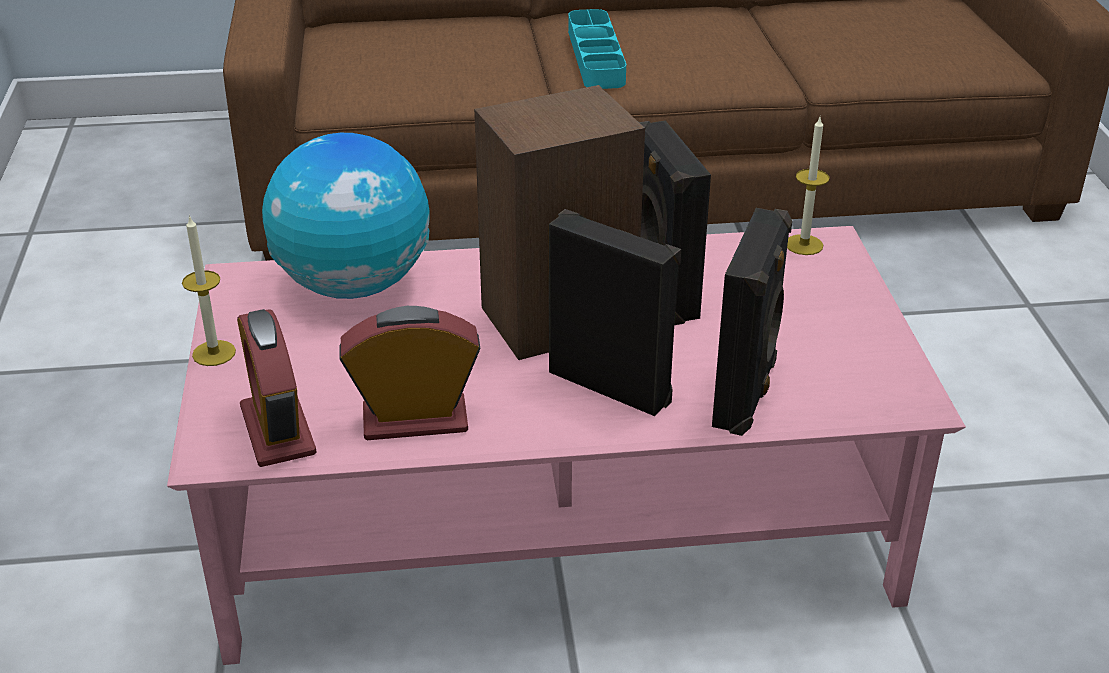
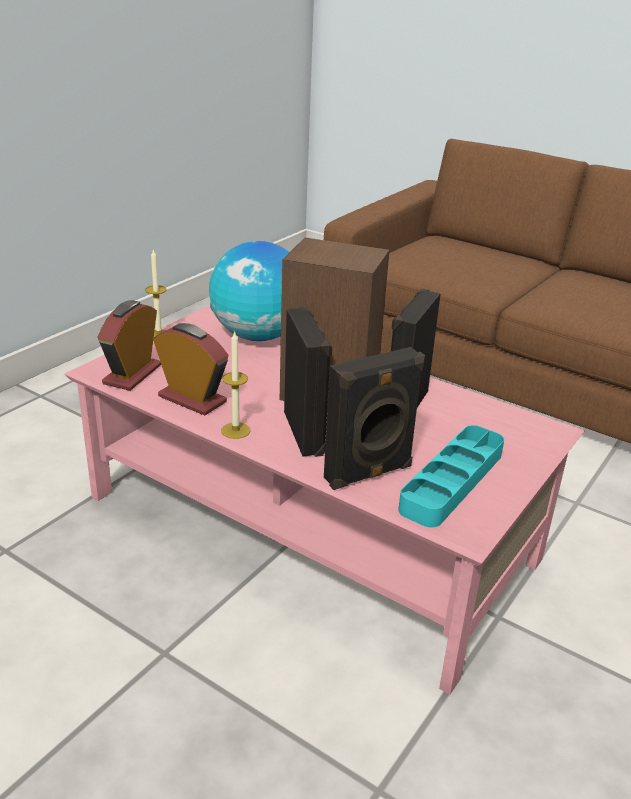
camera: 40 degrees right, 5 degrees down
(596, 56) = (558, 293): turquoise tray -> turquoise tray (452, 481)
(804, 245) = (530, 424): candle -> candle (235, 430)

